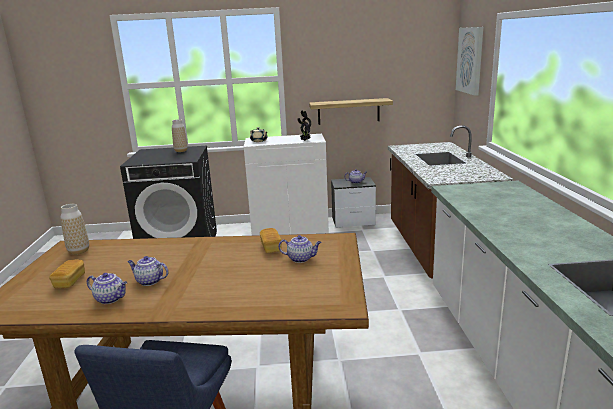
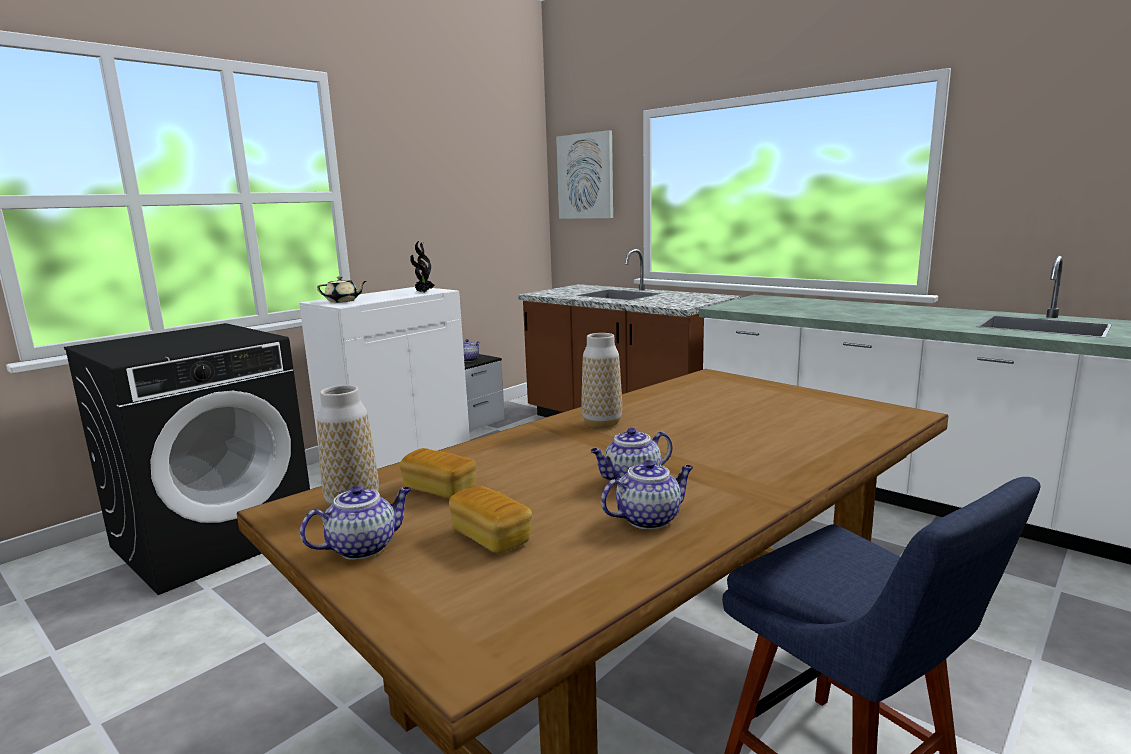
camera: 45 degrees left, 5 degrees down
(181, 151) = (193, 334): vase -> vase (602, 423)
(271, 247) = (665, 402): bread -> bread (440, 490)
(301, 259) = (733, 400): teapot -> teapot (364, 547)
(348, 111) = (436, 252): shelf -> none

